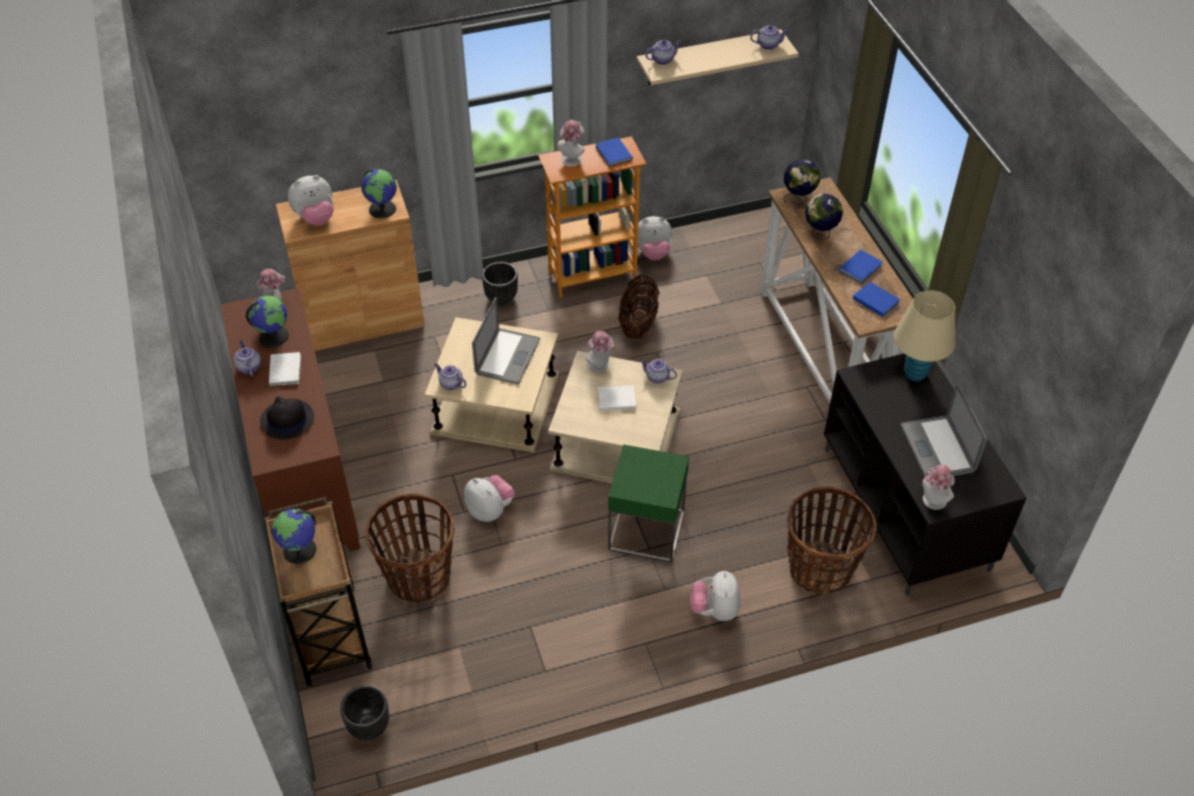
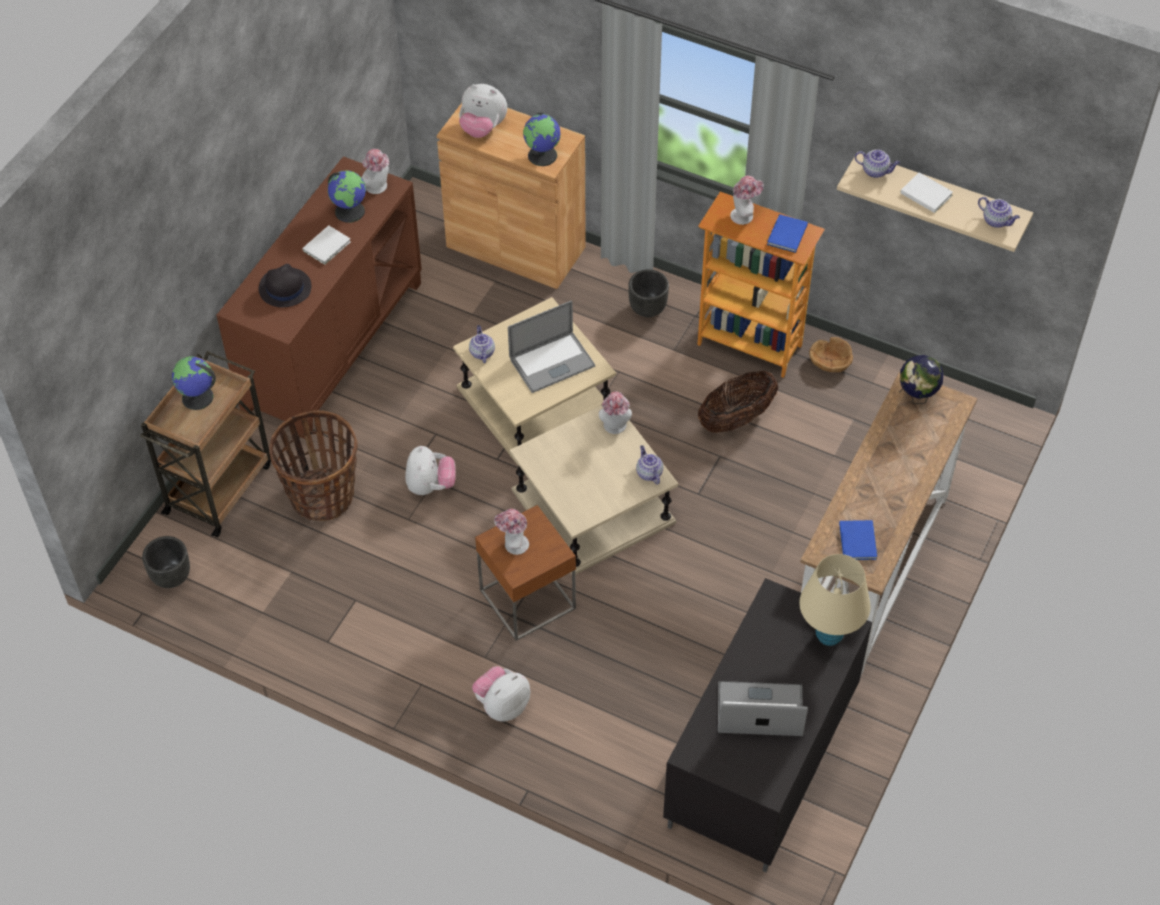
camera: 45 degrees right, 5 degrees up
(248, 367) = (305, 224): teapot -> none
(615, 399) = (593, 465): white book -> white book (925, 193)
(646, 530) = (527, 599): green side table -> brown side table
(653, 253) = (830, 362): plush toy -> brown bowl
(820, 234) = (891, 444): globe -> none
(820, 569) = (625, 746): basket -> none
(861, 267) = (886, 503): blue book -> none
(932, 502) = (694, 748): hat -> hat (513, 544)
(937, 448) = (760, 710): laptop -> laptop turned 60 degrees clockwise

